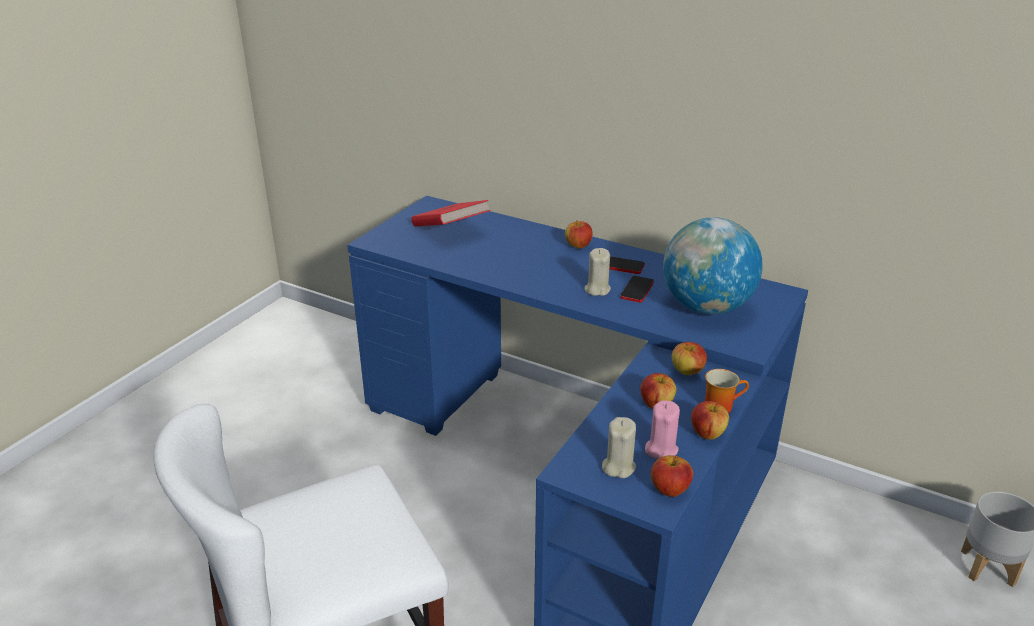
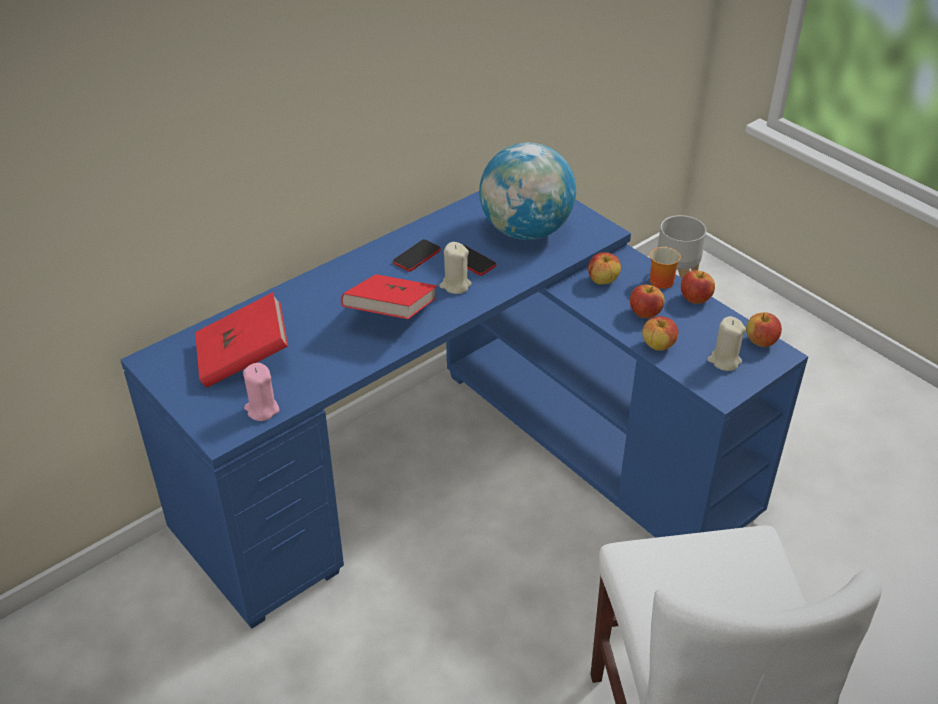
camera: 70 degrees left, 10 degrees up
(538, 271) = (391, 314): none -> red book
(578, 246) = (354, 272): apple -> apple (658, 346)
(661, 449) = (708, 330): pink candle -> pink candle (262, 409)

